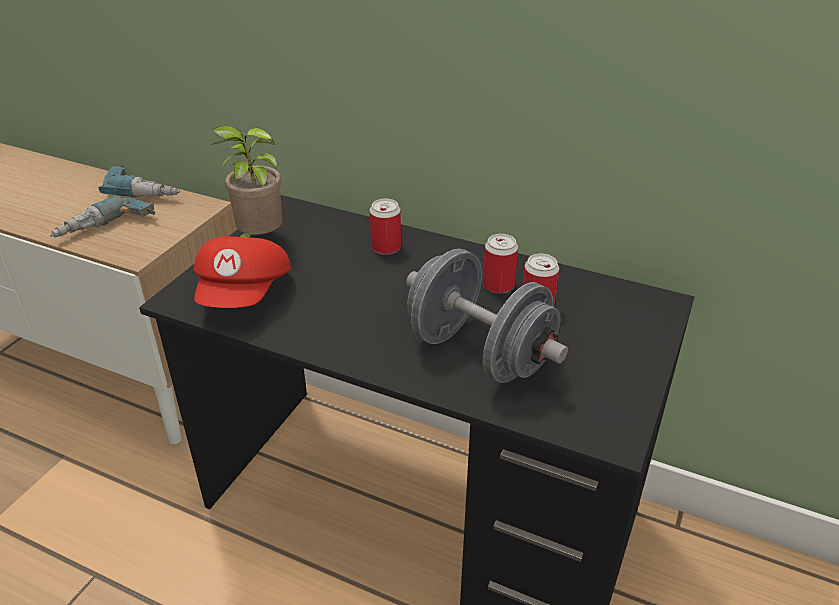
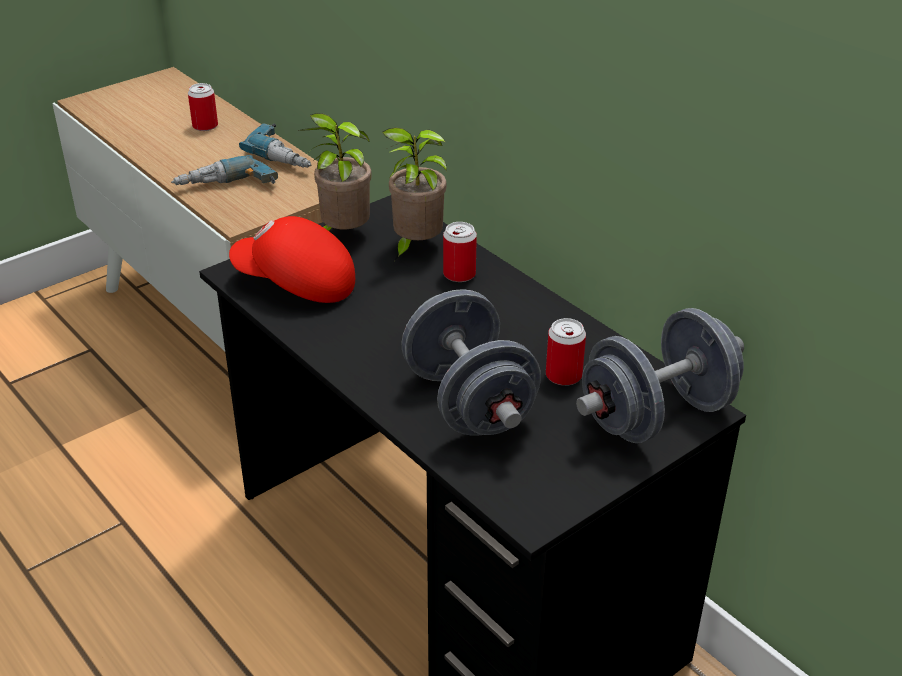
camera: 25 degrees right, 0 degrees up
(245, 294) = (295, 284): red cap -> red cap turned 75 degrees clockwise
(331, 235) = (415, 247): none -> potted plant
(498, 285) = (542, 343): can -> can (205, 126)
(633, 317) = (656, 415): none -> grey dumbbell

